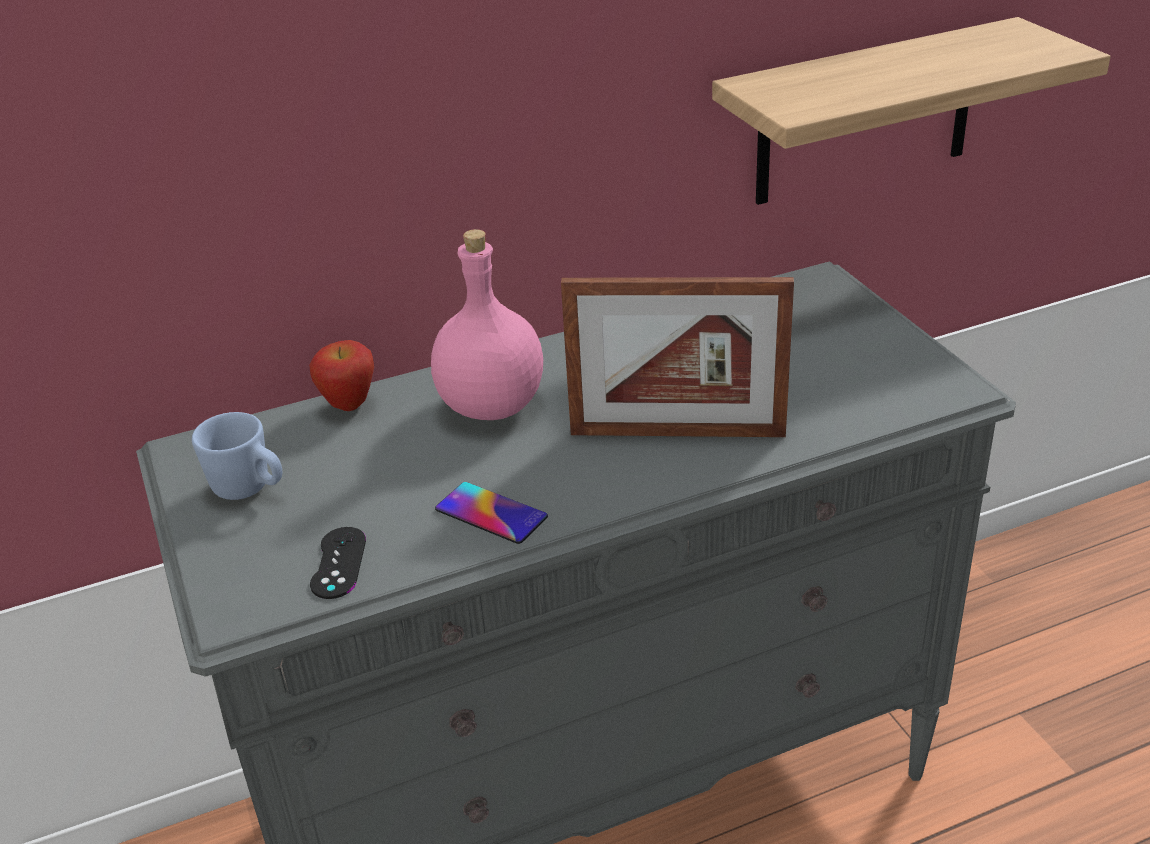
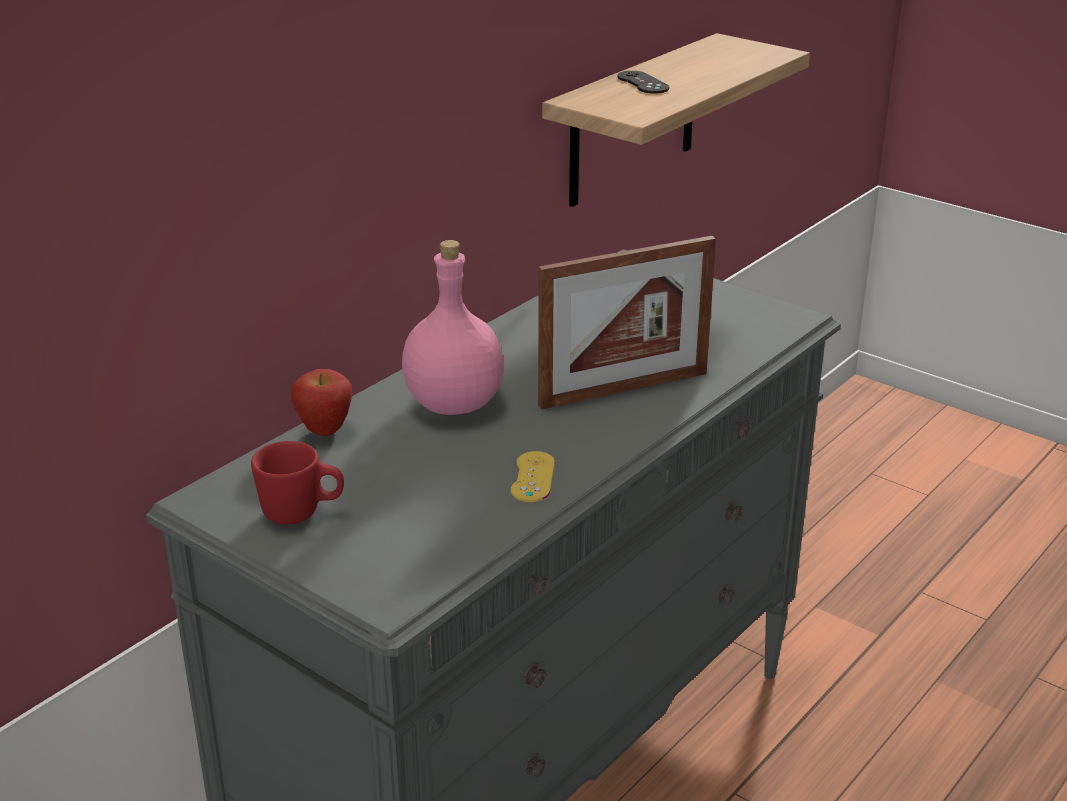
camera: 30 degrees left, 5 degrees down
(250, 489) = (302, 513): blue mug -> red mug
(338, 563) = (441, 542): black game controller -> black game controller (643, 83)
(491, 513) = (533, 477): phone -> yellow game controller

